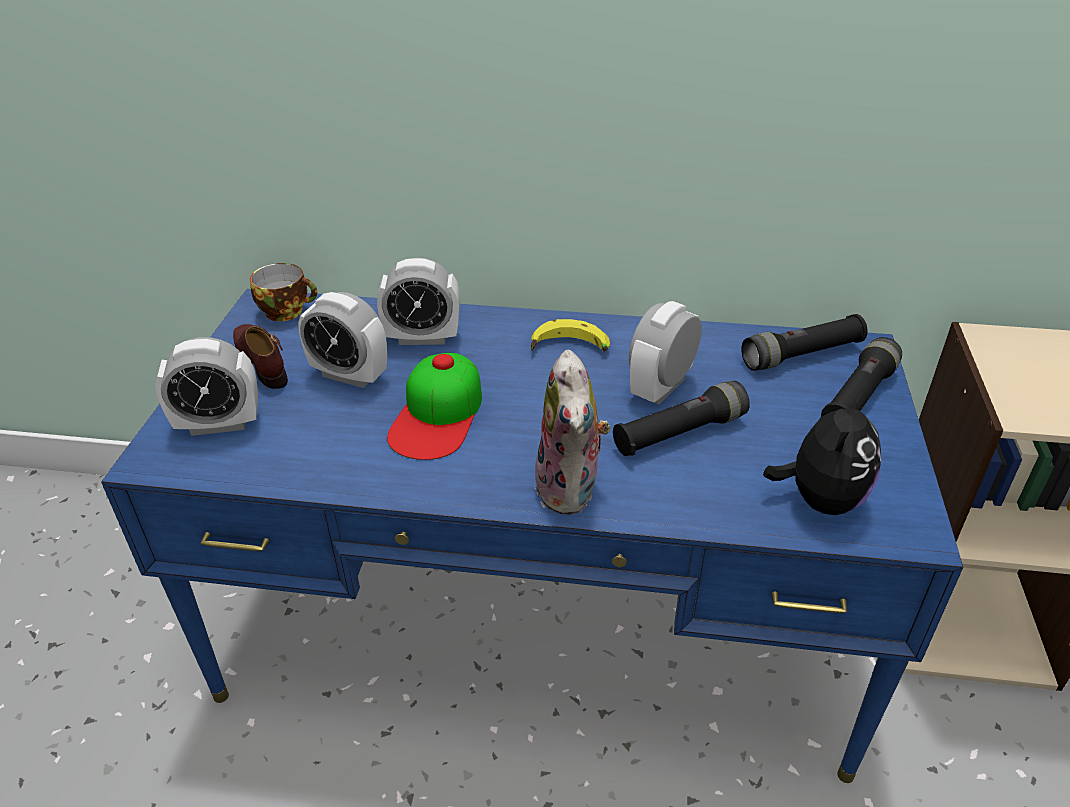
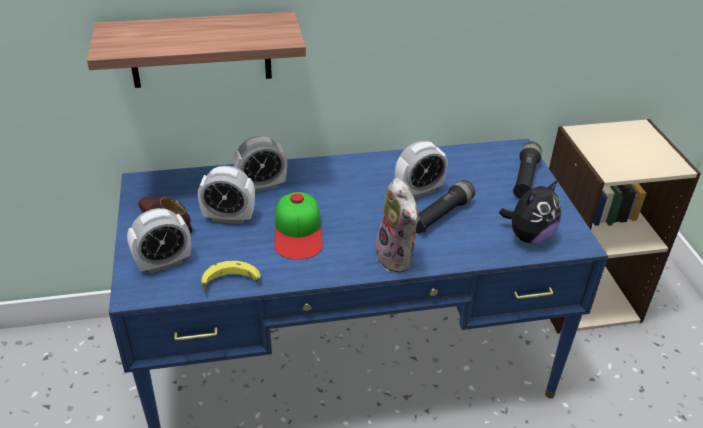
camera: 20 degrees left, 0 degrees up
(287, 311) = (161, 184): cup -> none
(352, 113) = (200, 50): none -> shelf
(569, 349) = (355, 178): banana -> banana (231, 284)
(661, 387) = (418, 191): alarm clock -> alarm clock turned 135 degrees counterclockwise
(802, 355) = (486, 159): black flashlight -> none
(820, 499) = (528, 236): plush toy -> plush toy turned 45 degrees clockwise

